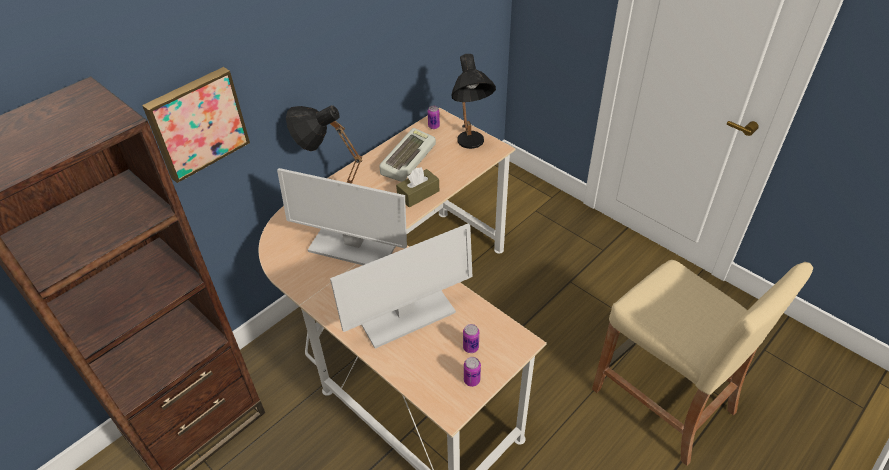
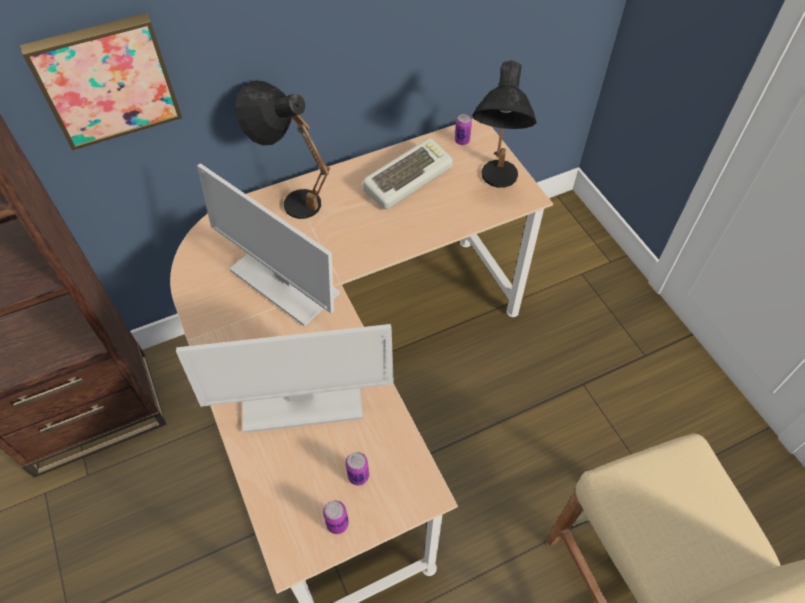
camera: 20 degrees right, 10 degrees up
(418, 194) = (397, 232): brown tissue box -> none

